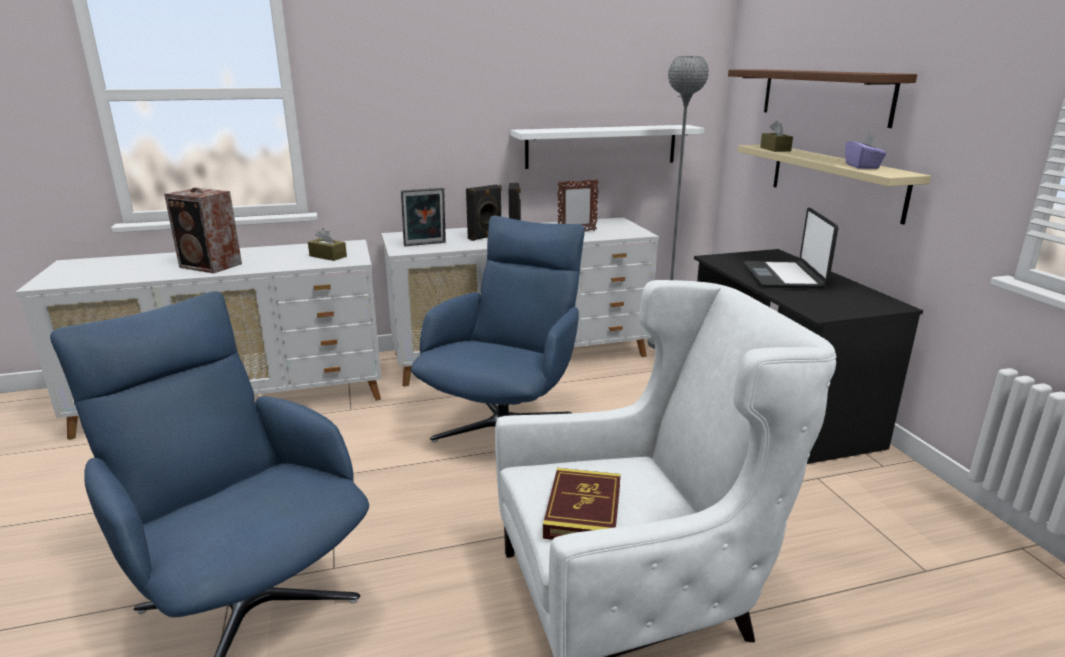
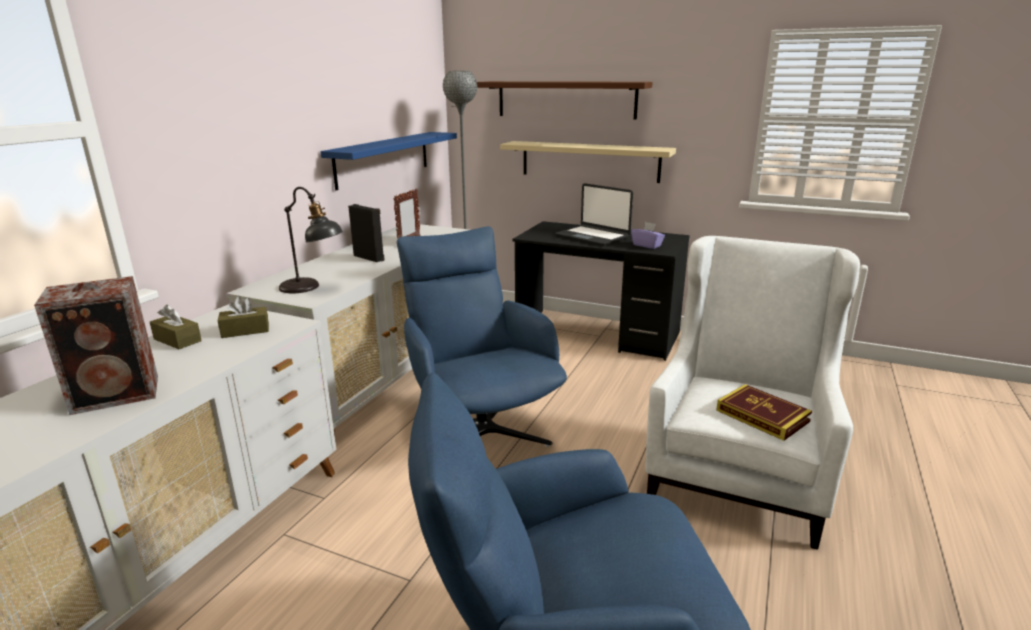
camera: 50 degrees left, 0 degrees up
(425, 244) = (314, 288): picture frame -> grey table lamp
(485, 237) = (349, 266): black speaker -> none
(601, 146) = (383, 158): white shelf -> blue shelf
(775, 149) = (536, 144): brown tissue box -> brown tissue box (177, 340)
(862, 166) = (630, 147): purple tissue box -> purple tissue box (647, 245)

